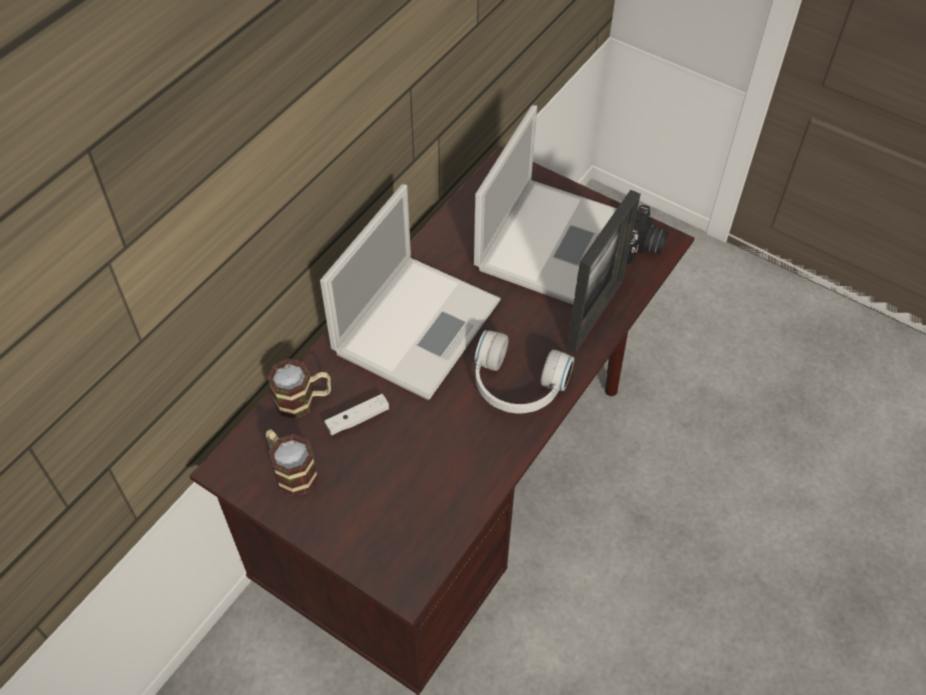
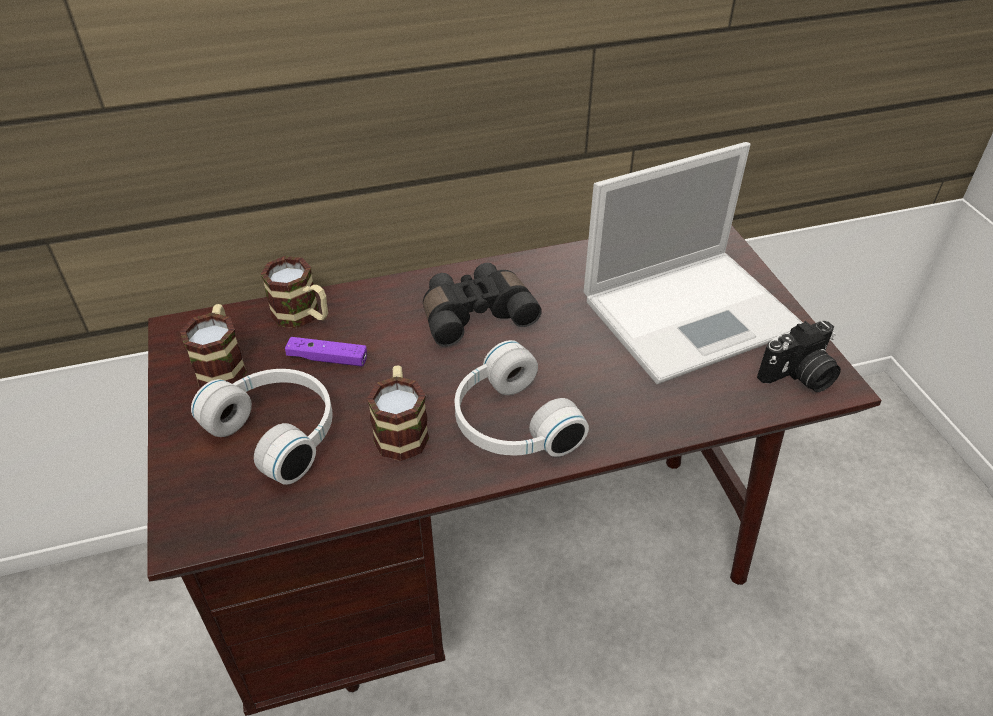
camera: 40 degrees right, 10 degrees down
(357, 419) = (327, 358): white game controller -> purple game controller
(384, 487) = (279, 431): none -> white headphones
(418, 324) = (475, 314): laptop -> black binoculars
(458, 434) = (401, 429): none -> mug
(595, 314) = (673, 407): picture frame -> none

